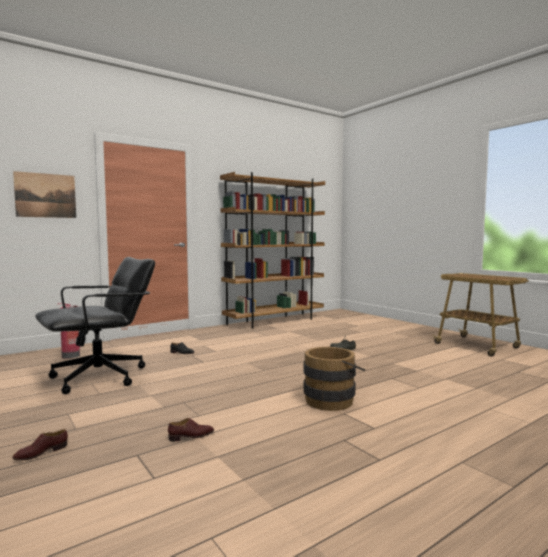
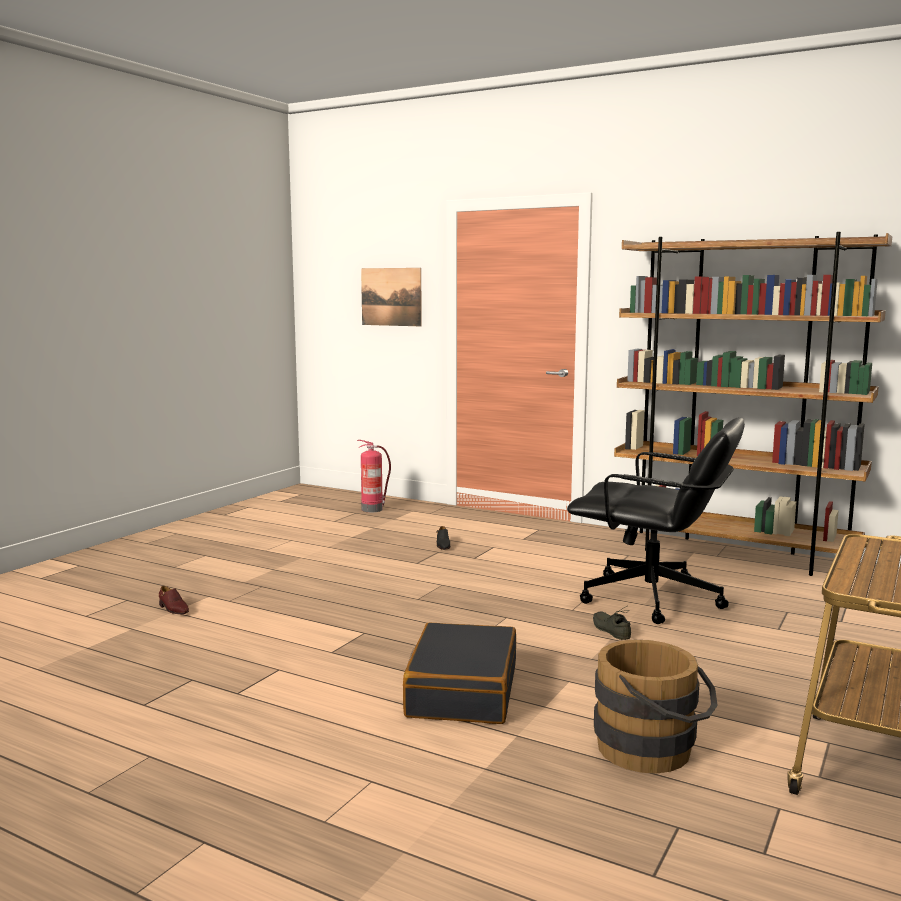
camera: 65 degrees right, 5 degrees up
(41, 453) = (122, 571): brown shoe -> none
(100, 377) = (312, 538): black office chair -> black office chair (653, 599)
(332, 400) = (326, 656): brown bucket -> brown bucket (653, 751)
(395, 380) = (461, 691): none -> black suitcase

